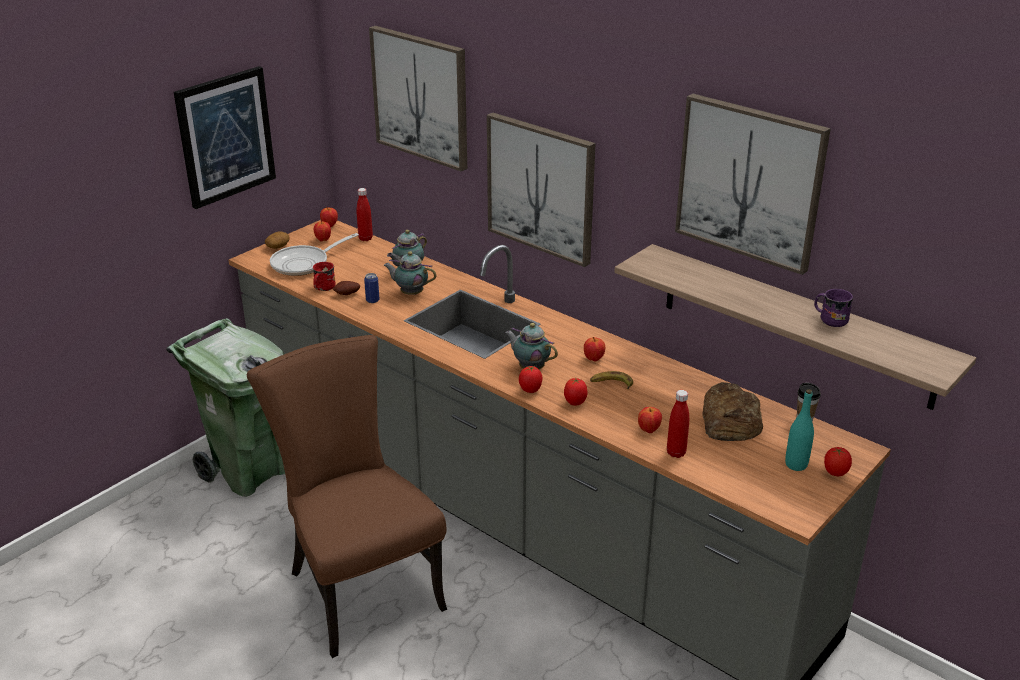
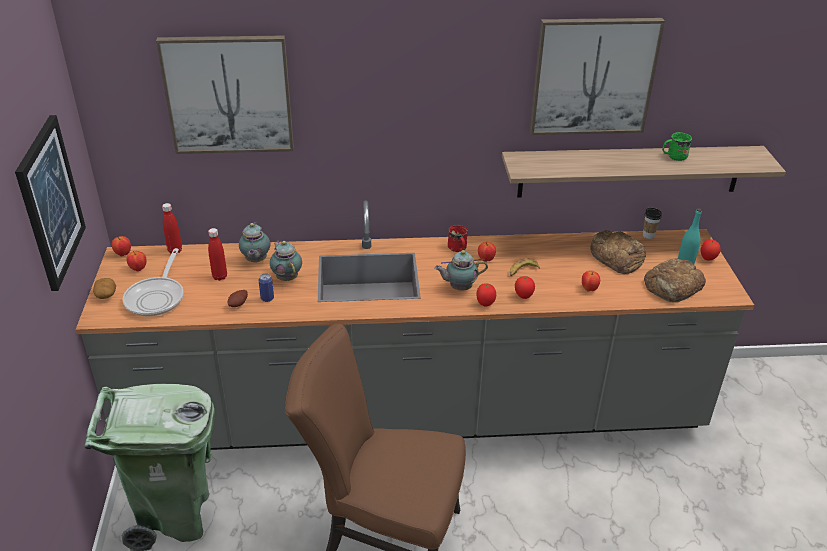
camera: 45 degrees left, 5 degrees up
(322, 288) = (209, 310): red mug -> red mug (458, 249)
(410, 293) = (287, 277): teapot -> teapot turned 90 degrees clockwise
(541, 188) = (383, 139): picture -> none
(676, 453) = (624, 295): red bottle -> red bottle (220, 277)
(743, 474) = (673, 286): none -> bread
(830, 319) = (673, 156): purple mug -> green mug

